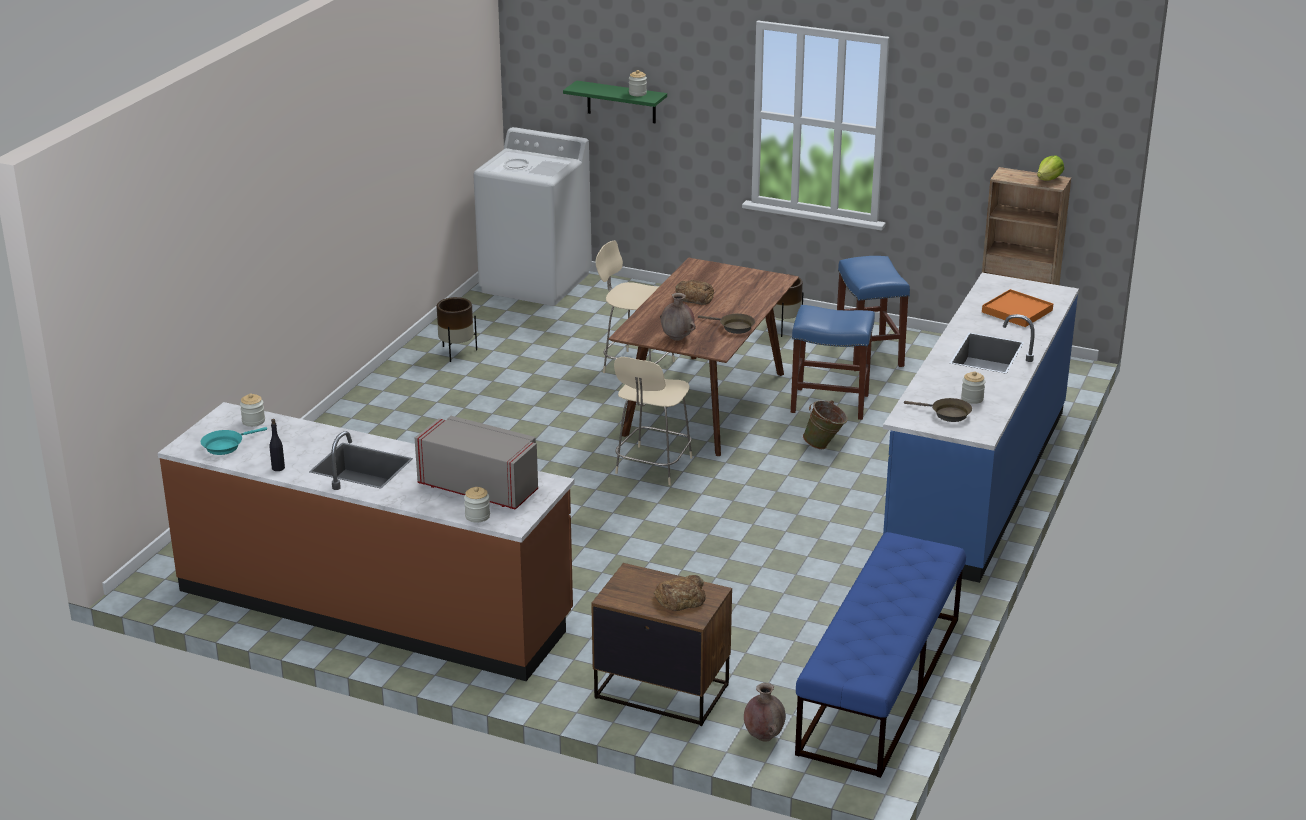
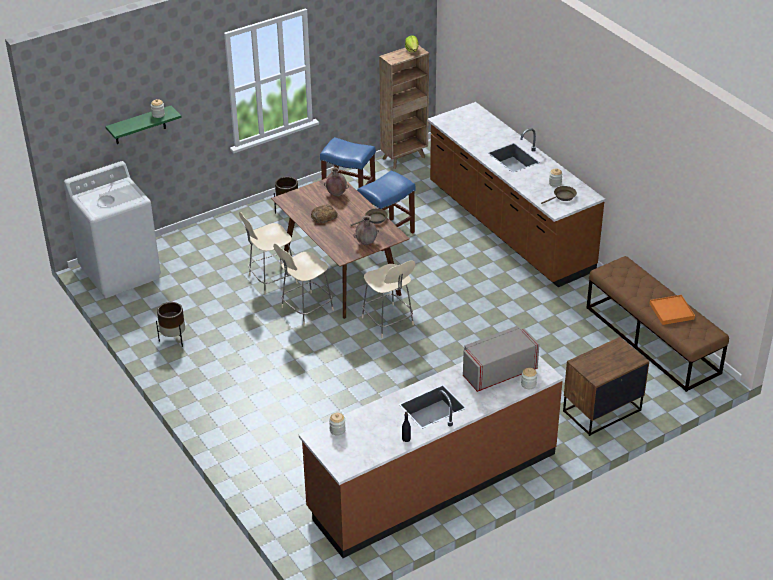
camera: 55 degrees left, 10 degrees up
(225, 446) = (358, 451): turquoise frying pan -> none
(607, 406) = (305, 309): none -> beige chair
(681, 598) = (615, 356): bread -> none
(763, 736) = (664, 394): brown vase -> brown vase (336, 194)
(824, 446) = (428, 256): green bucket -> none
(880, 685) = (652, 340): blue bench -> brown bench
(975, 481) = (508, 228): blue counter -> brown counter
(1017, 311) = (480, 129): orange tray -> orange tray (671, 311)

